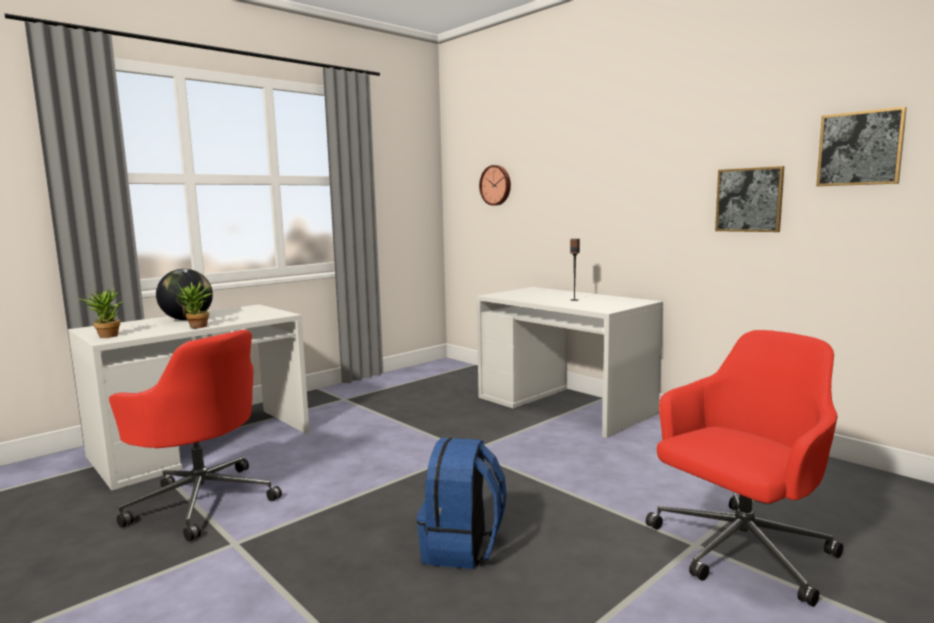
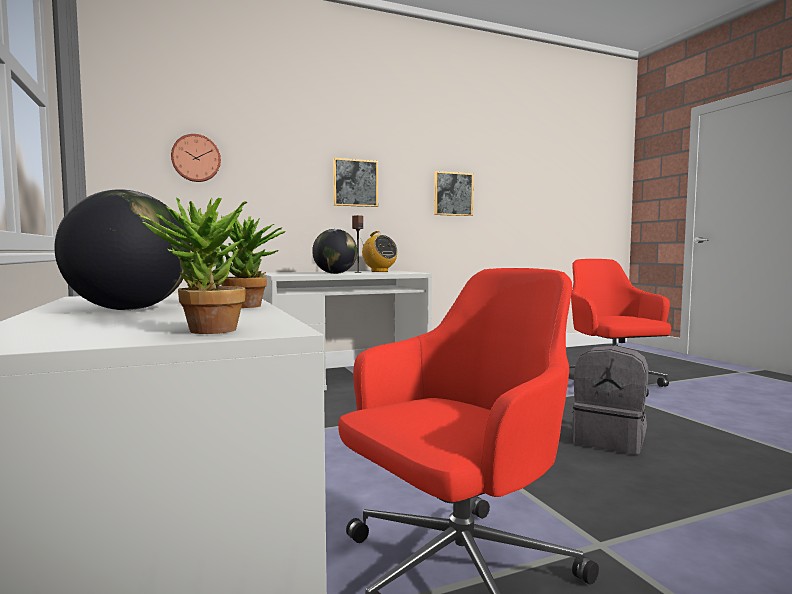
camera: 70 degrees left, 5 degrees down
(462, 548) = (610, 440): blue backpack -> grey backpack
(539, 299) = (335, 273): none -> globe
(608, 301) = (379, 271): none -> radio
(860, 148) = (506, 168): picture -> picture (355, 183)

